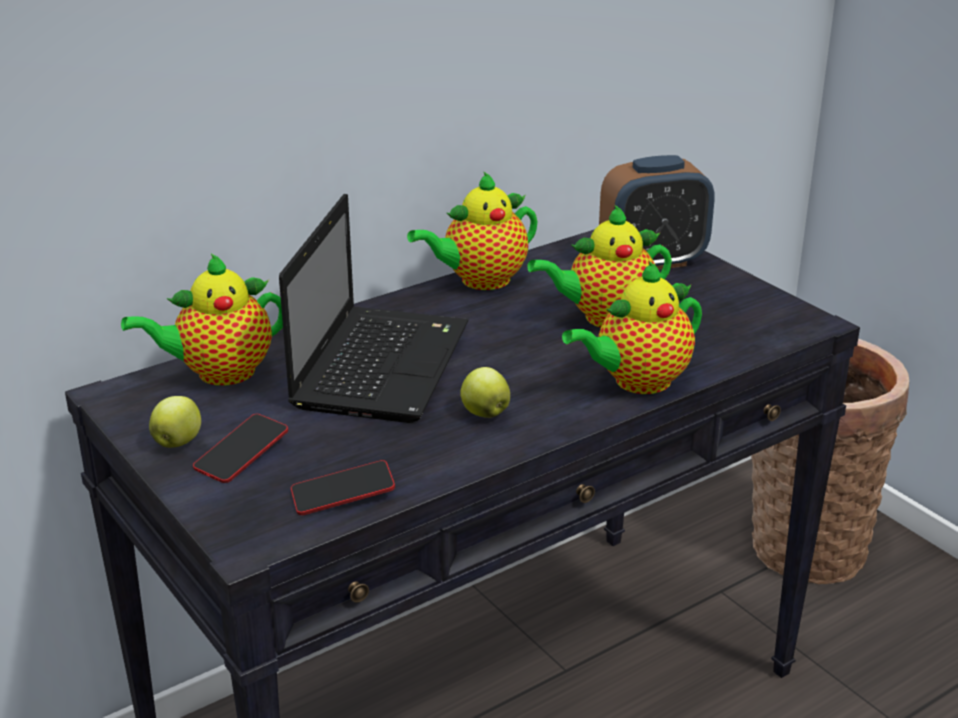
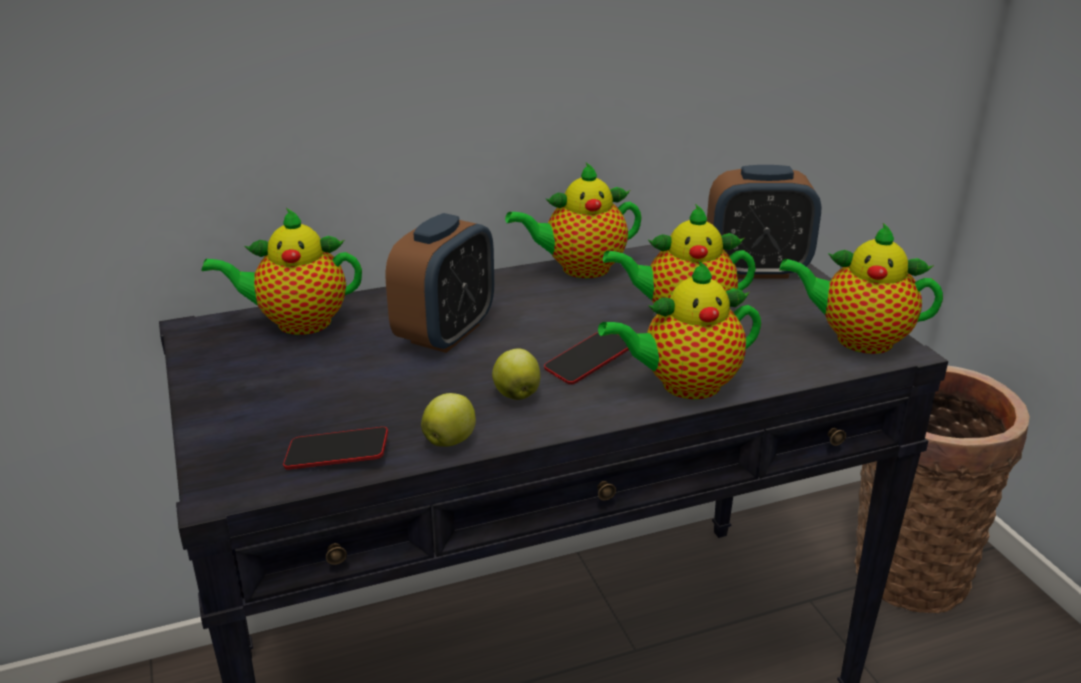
camera: 15 degrees right, 0 degrees up
(178, 442) = (222, 381): apple -> apple (450, 441)
(242, 454) = (270, 401): phone -> phone (588, 362)
(381, 364) = (445, 333): laptop -> alarm clock
(773, 317) = (857, 339): none -> teapot

